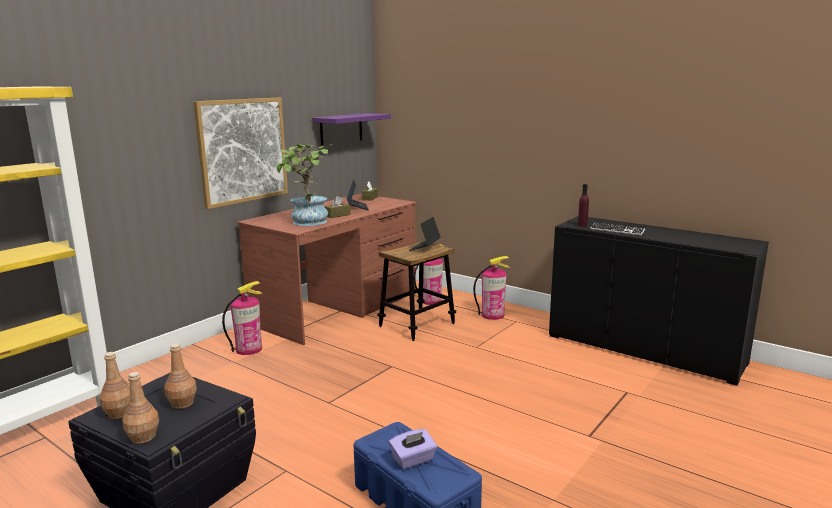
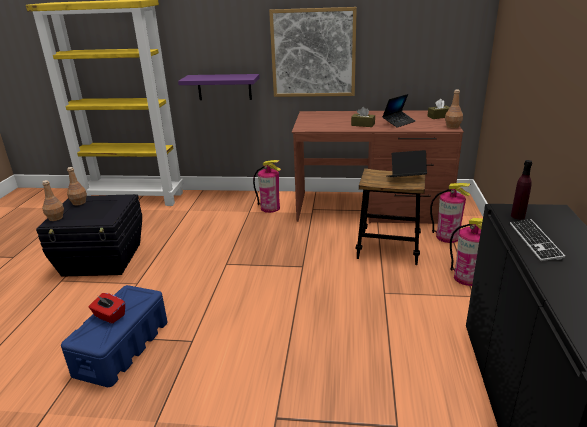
camera: 60 degrees right, 10 degrees up
(182, 403) = (96, 212): brown bottle -> brown bottle (452, 126)
(307, 223) = (325, 124): potted plant -> none
(341, 129) = (435, 40): purple shelf -> purple shelf (224, 87)
(413, 460) = (109, 316): purple tissue box -> red tissue box

